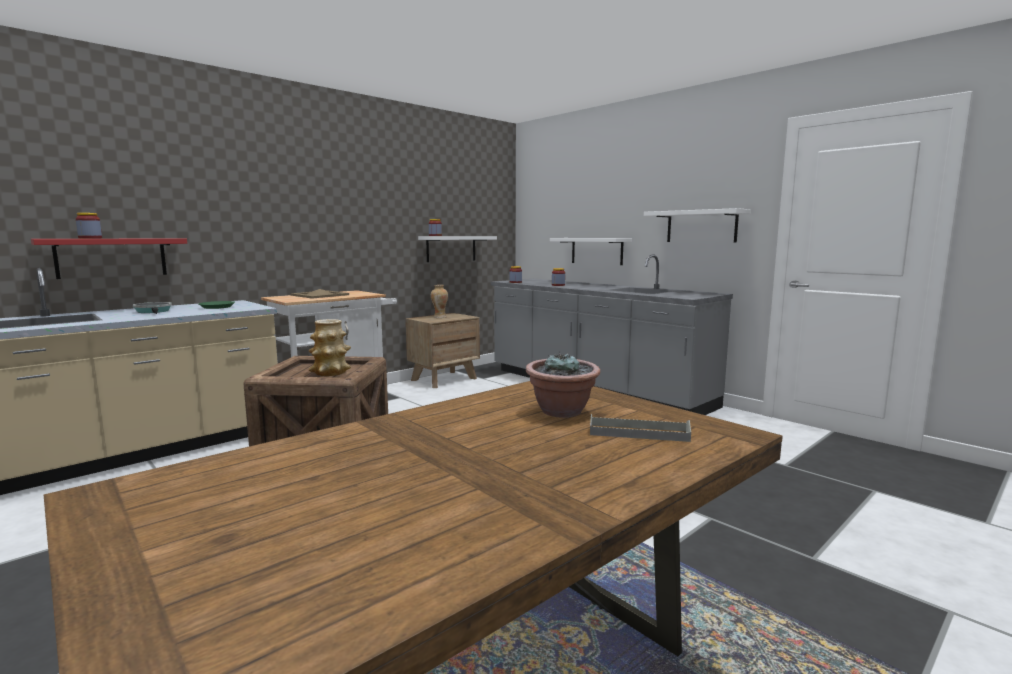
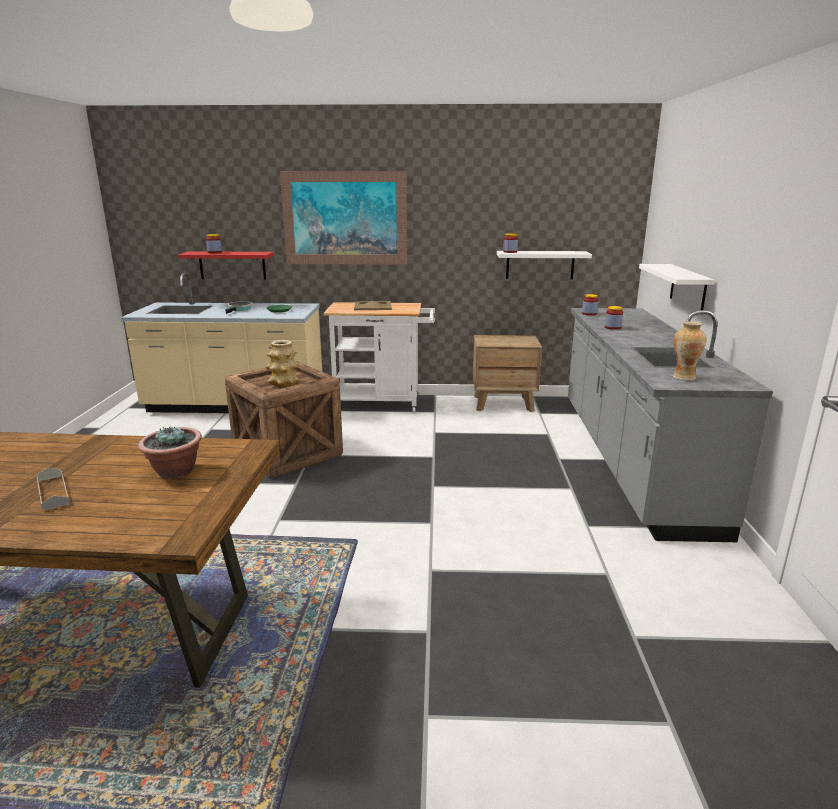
camera: 45 degrees right, 10 degrees up
(270, 200) = (345, 218): none -> picture
(439, 317) = (504, 339): vase -> vase (683, 377)
(638, 433) = (147, 507): grey tray -> grey tray (53, 492)
(701, 226) = (769, 281): white shelf -> none

